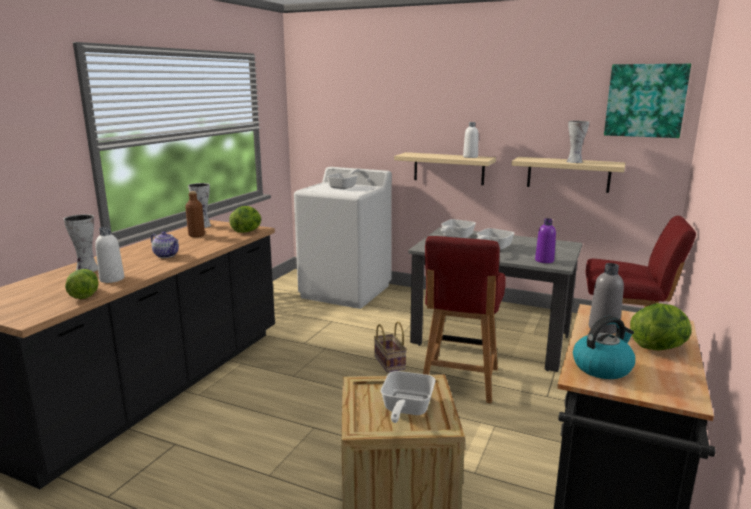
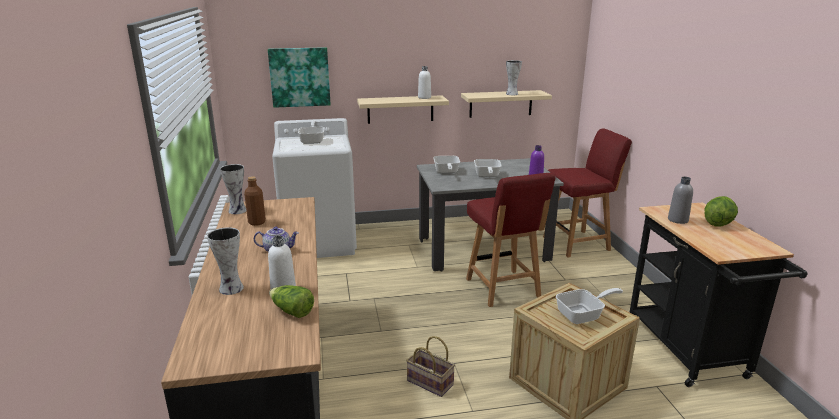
camera: 35 degrees left, 5 degrees up
(247, 231) = (298, 206): lettuce -> none
(388, 362) = (438, 292): basket -> basket (428, 383)
(405, 410) = (583, 315): frying pan -> frying pan turned 90 degrees counterclockwise
(602, 367) = (718, 244): kettle -> none
(645, 100) = (553, 41): picture -> picture (300, 77)

